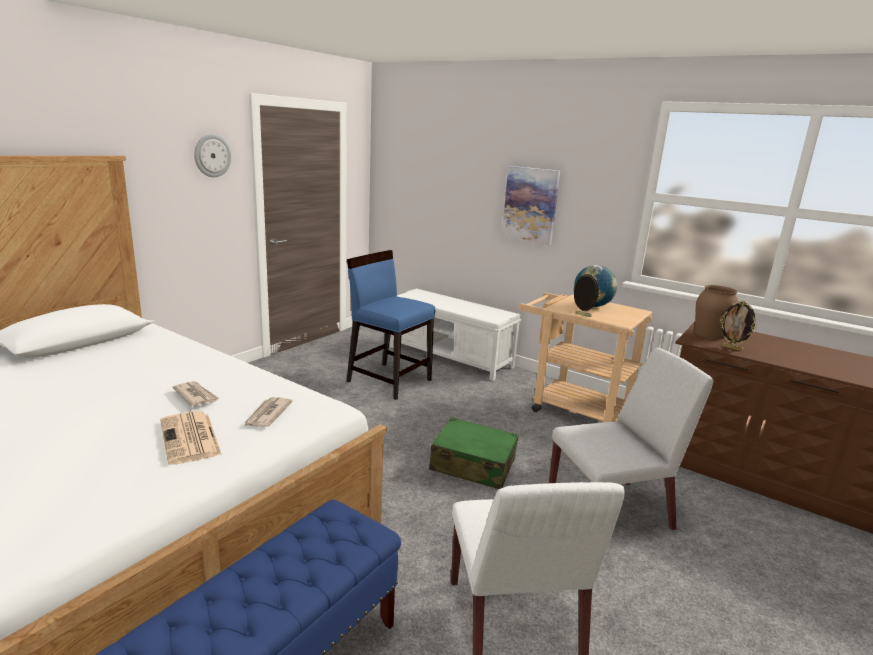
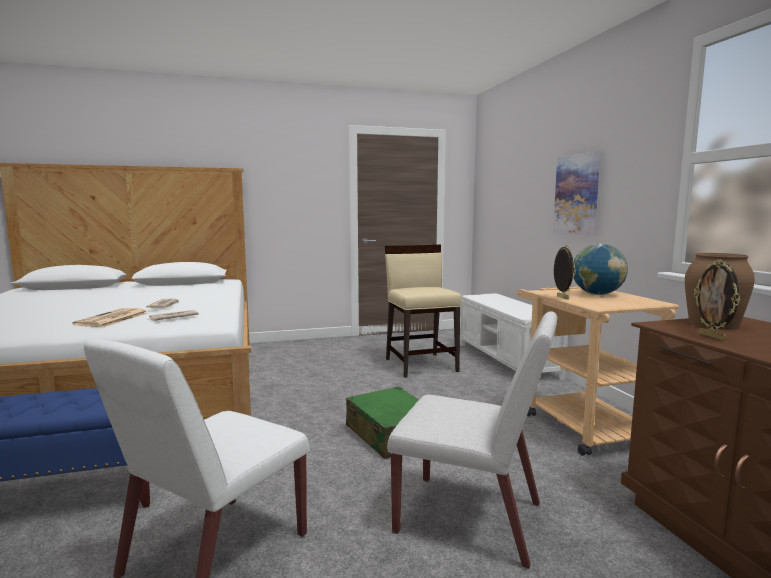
camera: 40 degrees right, 10 degrees down
(212, 155) = (313, 171): wall clock -> none
(389, 380) = (421, 364): blue chair -> beige chair

